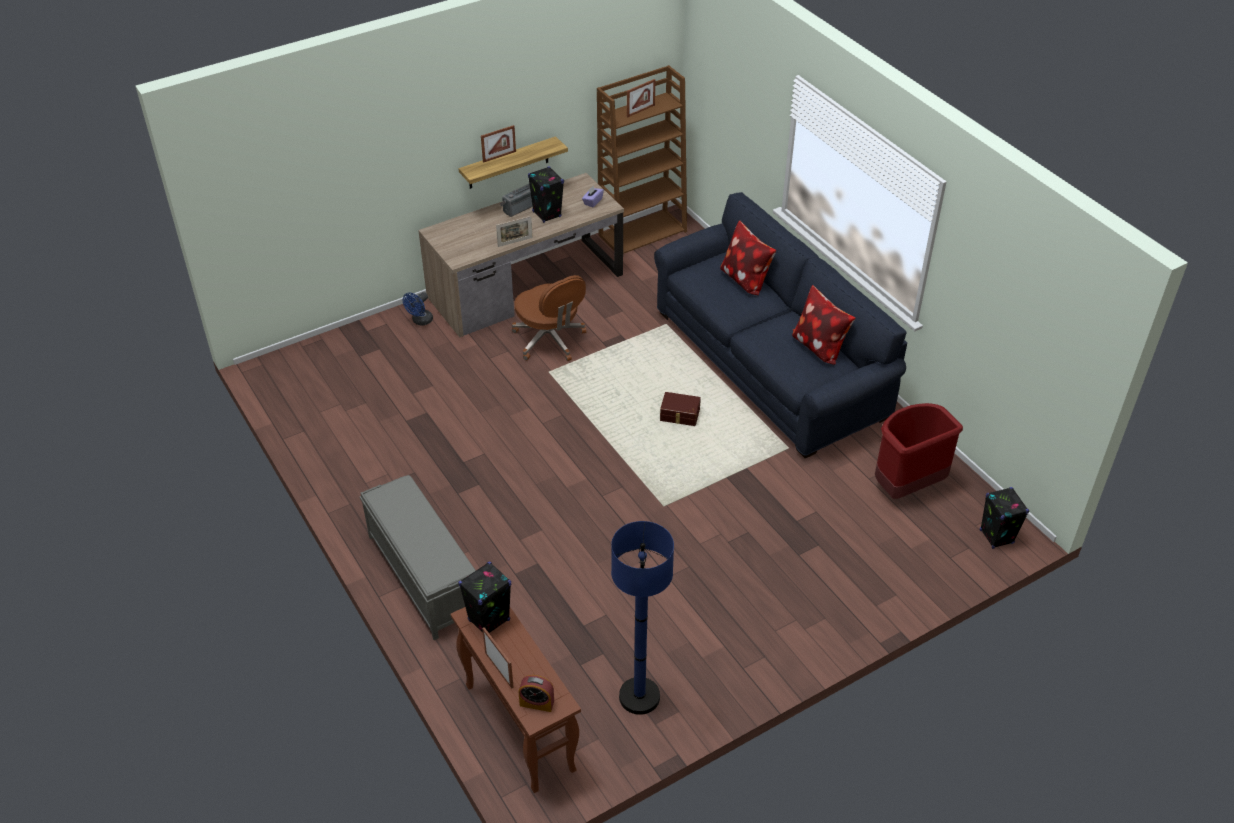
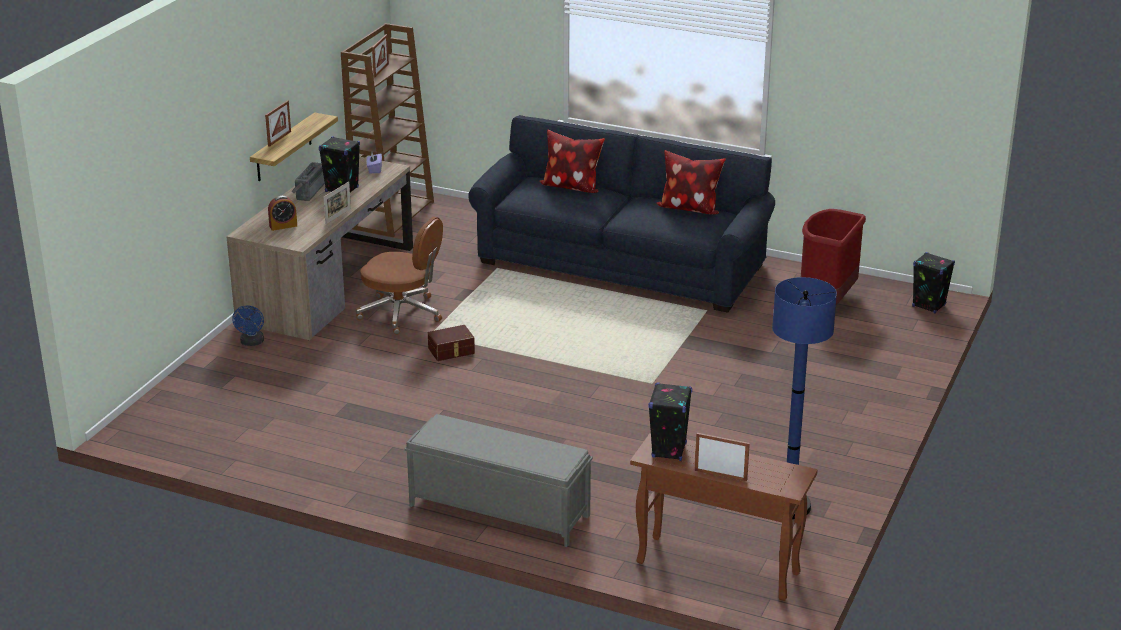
camera: 35 degrees left, 15 degrees down
(537, 703) = (779, 480): alarm clock -> alarm clock (283, 226)
(679, 415) = (588, 322): brown storage box -> brown storage box (452, 351)

